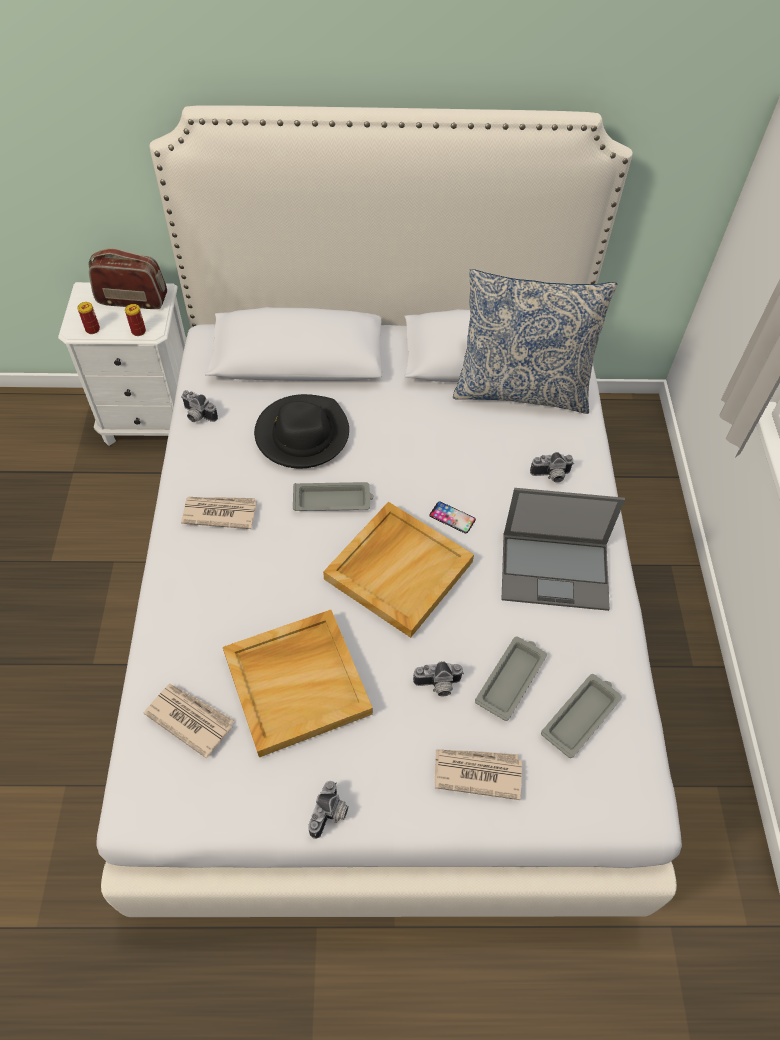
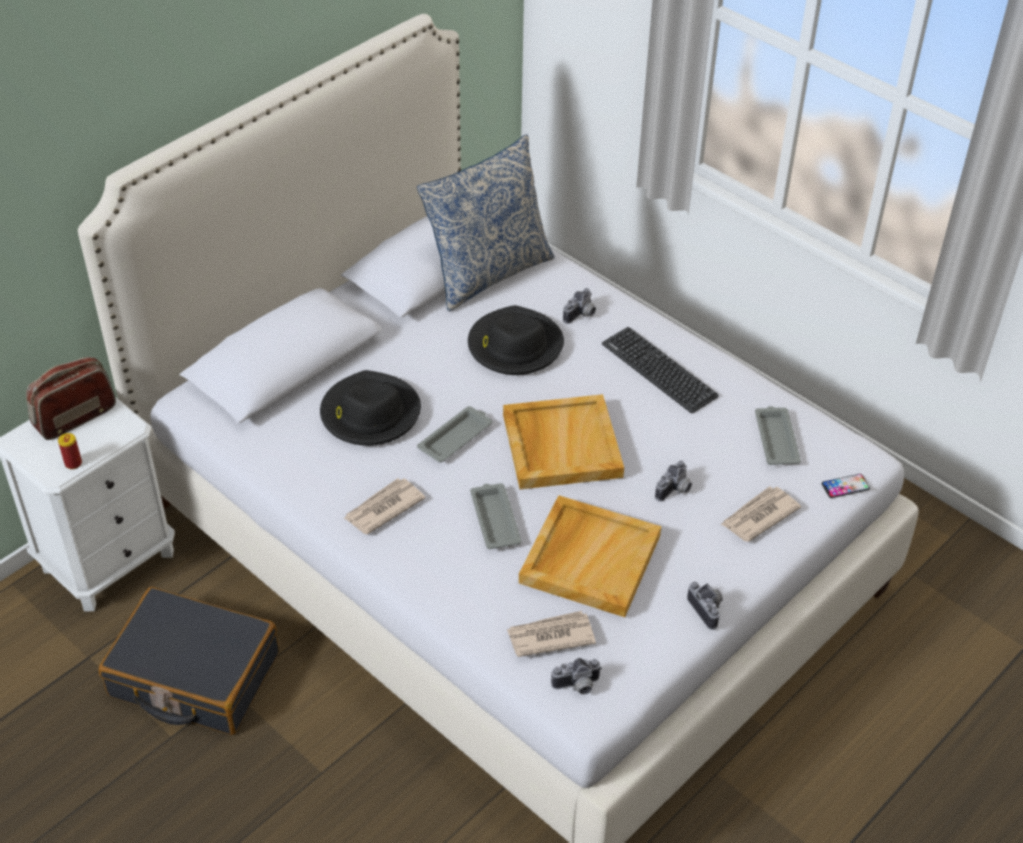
camera: 45 degrees left, 10 degrees down
(106, 533) = (193, 675): none -> black suitcase
(138, 331) = (120, 436): can -> none
(197, 416) = (265, 460): camera -> camera (577, 686)
(452, 517) = (552, 388): phone -> phone (845, 486)
(468, 461) = (514, 346): none -> black hat
(511, 679) = (712, 452): grey tray -> grey tray (495, 519)
(556, 571) = (659, 370): laptop -> keyboard

